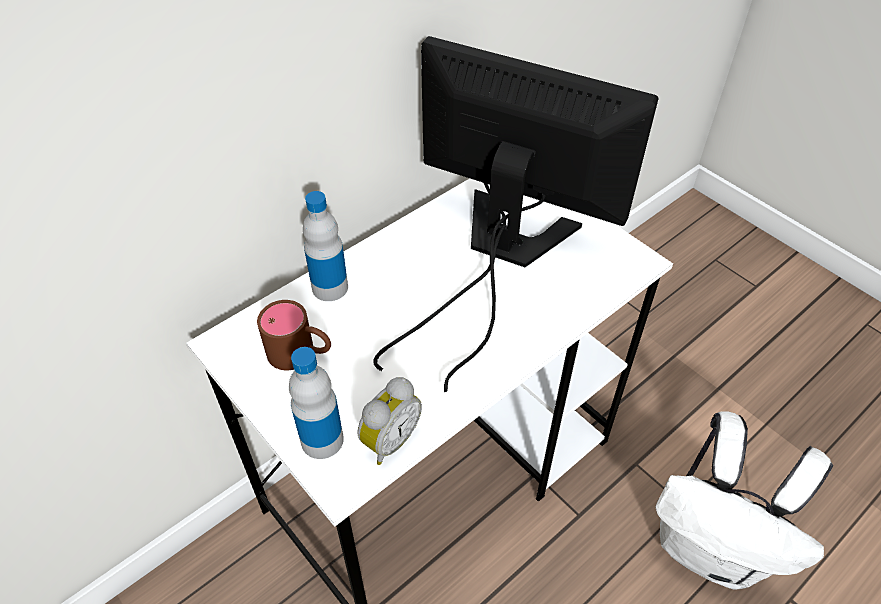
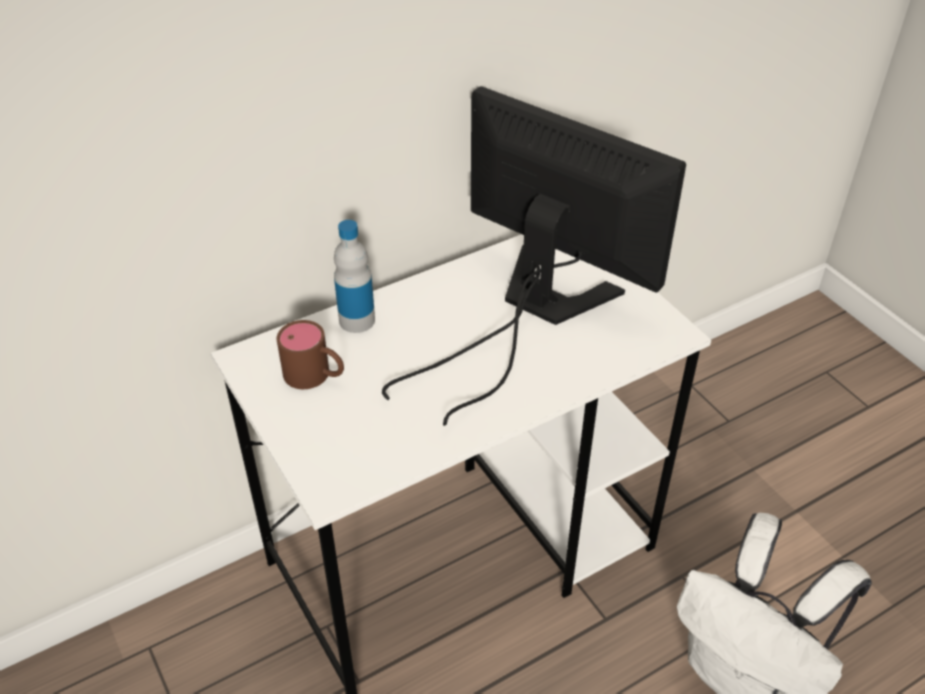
camera: 10 degrees right, 5 degrees down
(322, 440) = (319, 454): bottle -> none
(388, 439) = (381, 462): alarm clock -> none

